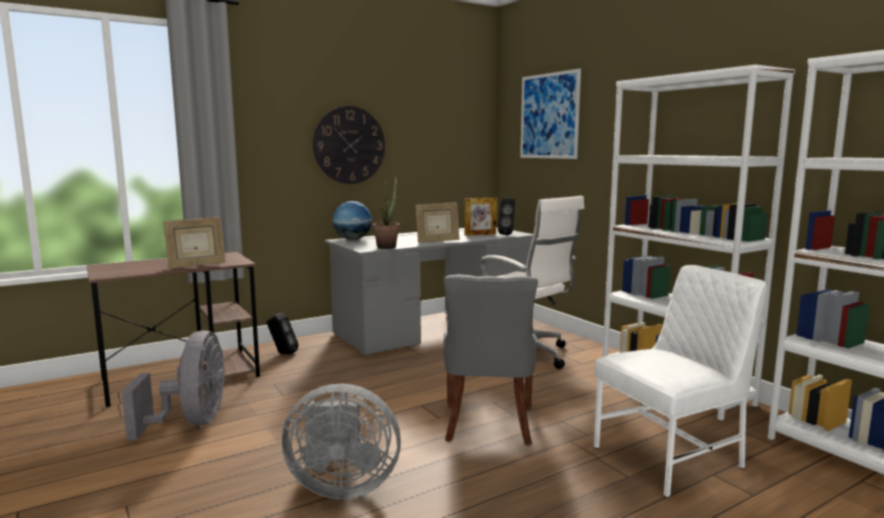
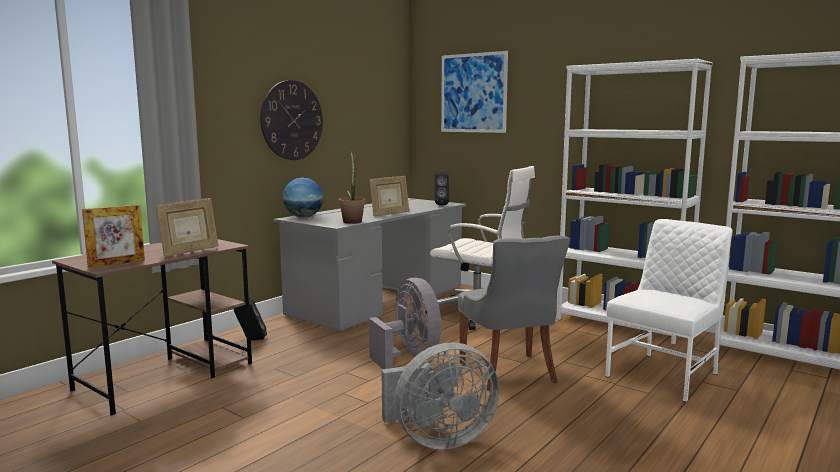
camera: 20 degrees left, 0 degrees up
(192, 422) = (230, 414): grey fan -> grey fan (409, 355)
(480, 234) = (416, 206): picture frame -> picture frame (117, 264)

